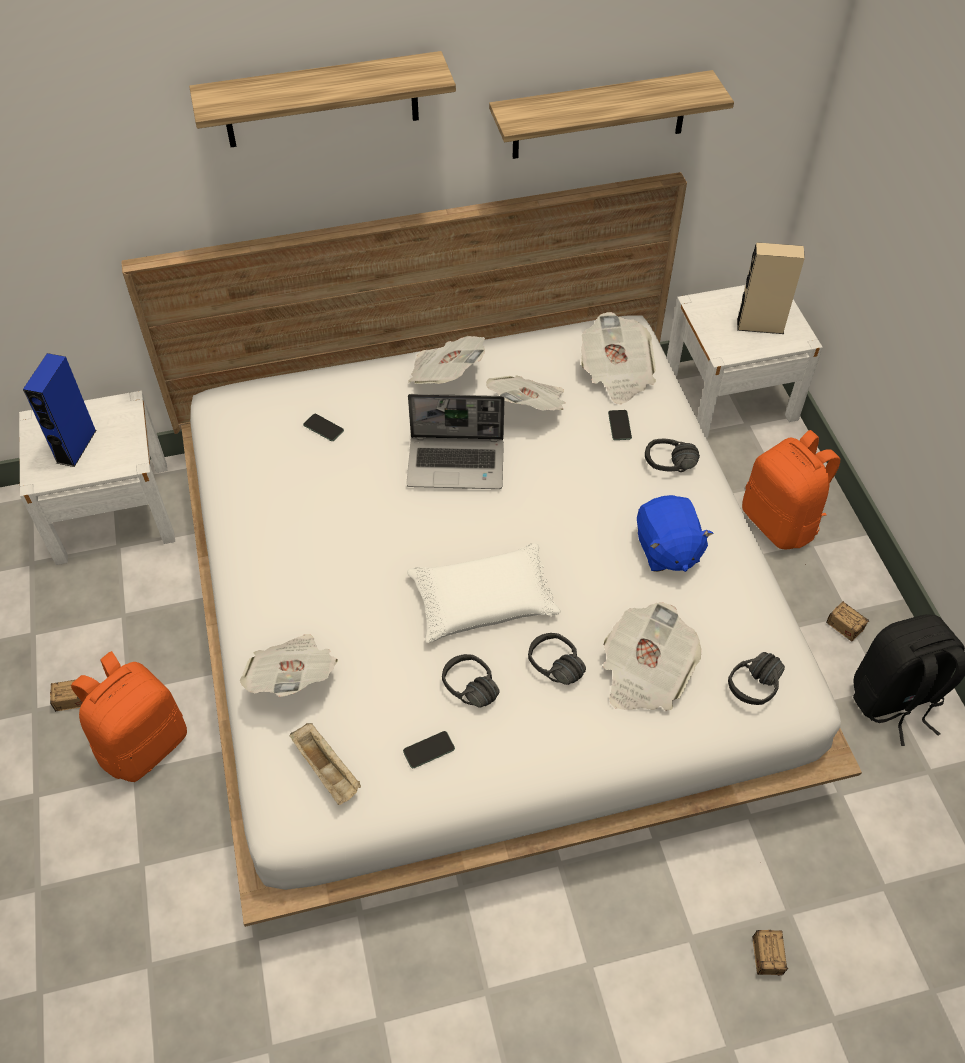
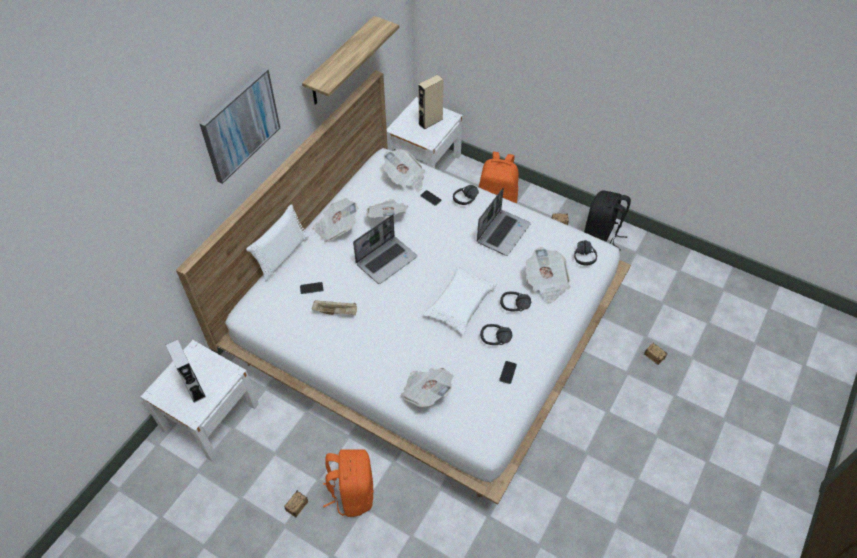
camera: 45 degrees left, 0 degrees up
(76, 446) = (194, 387): blue speaker -> grey speaker
(321, 100) = (240, 124): shelf -> picture
(327, 770) = (481, 412): beige tray -> beige tray (336, 312)
(342, 363) = (282, 256): none -> white pillow
(666, 550) = (503, 232): blue plush toy -> laptop

